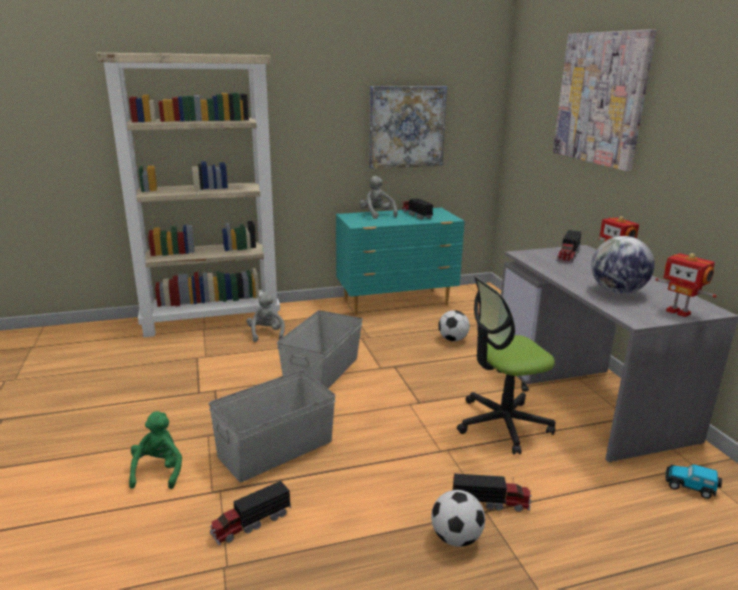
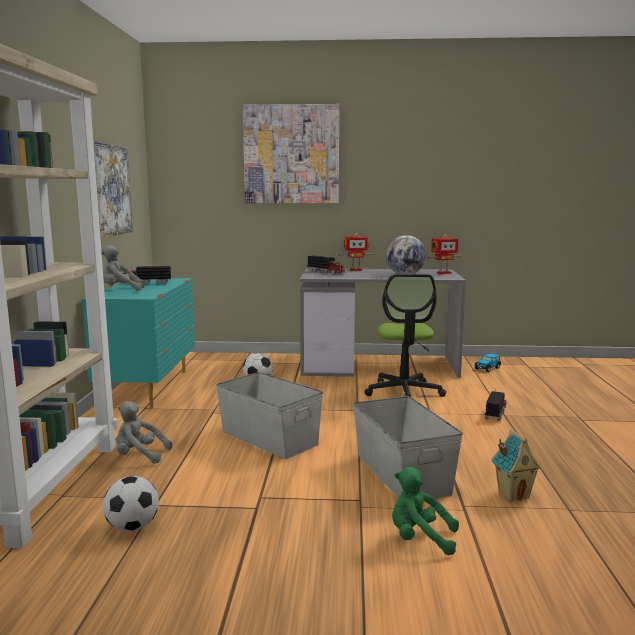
camera: 70 degrees left, 10 degrees down
(250, 523) = (513, 494): toy truck -> toy house
(456, 538) = (531, 427): football -> football (132, 527)

